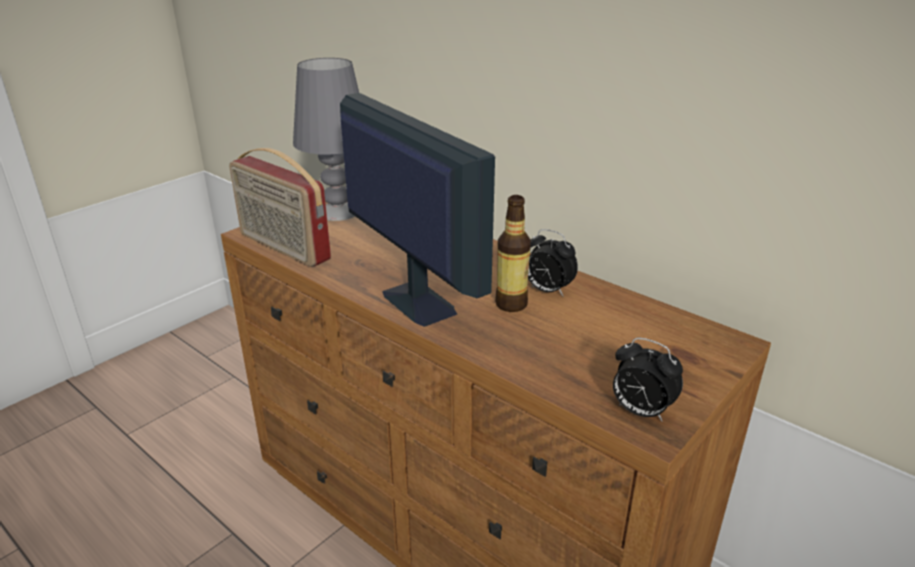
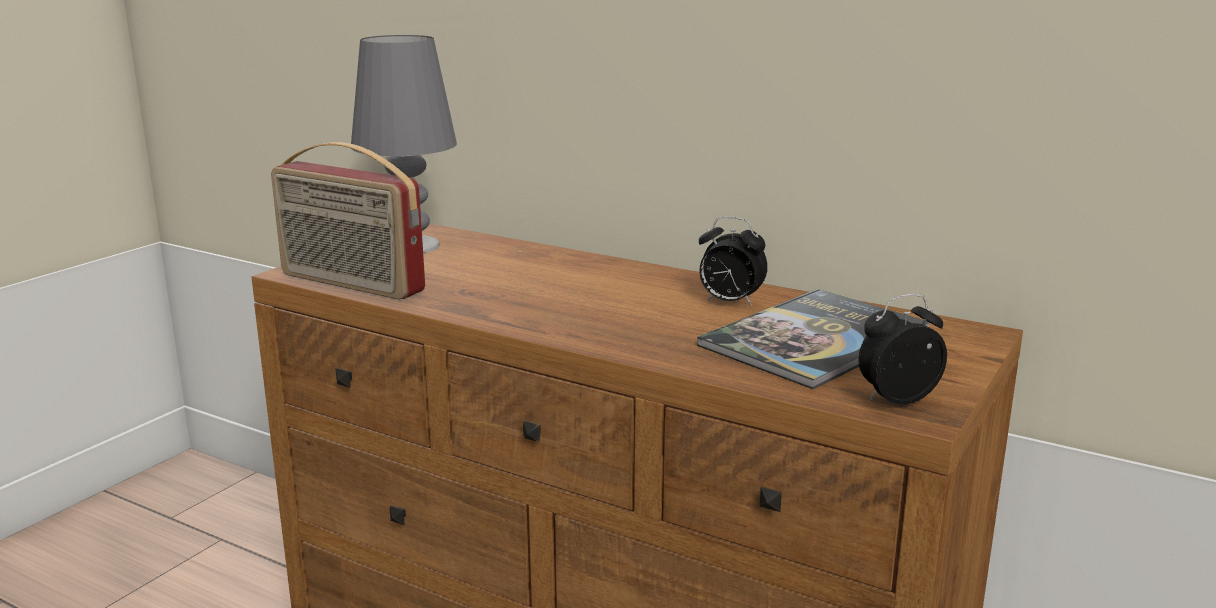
camera: 10 degrees left, 10 degrees down
(417, 301) = (563, 323): monitor -> none
(511, 304) = (689, 317): bottle -> none
(599, 338) = (815, 340): none -> book
(640, 411) = (896, 399): alarm clock -> alarm clock turned 135 degrees clockwise

